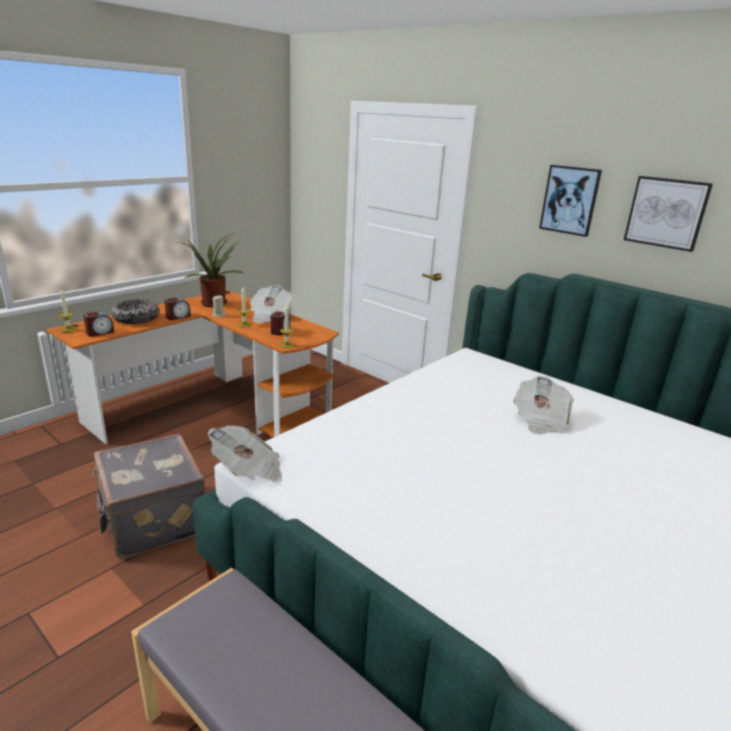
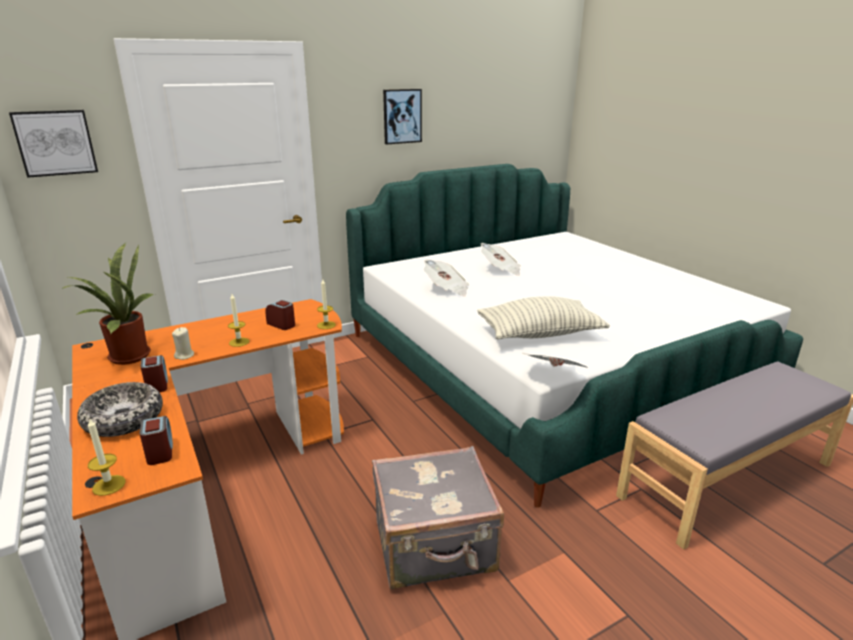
camera: 70 degrees left, 0 degrees up
(270, 316) = (224, 326): newspaper -> newspaper (447, 289)
(352, 457) = (539, 334): none -> pillow
(666, 213) = (463, 112): picture -> picture (55, 143)

